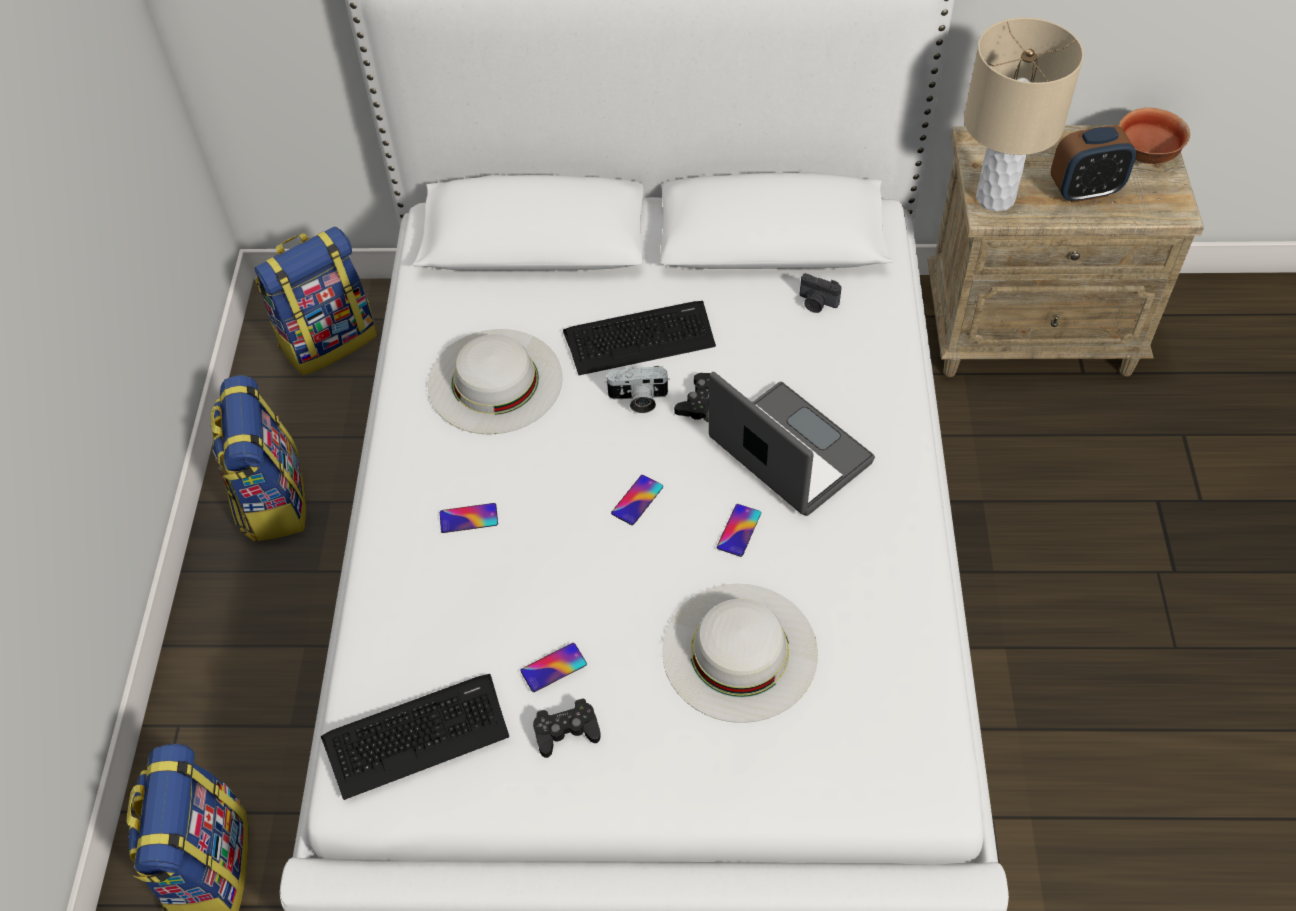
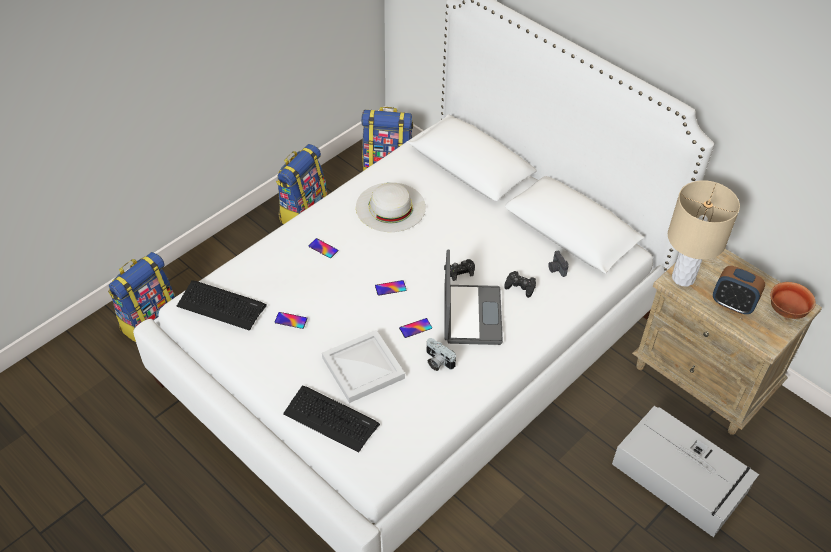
camera: 40 degrees right, 5 degrees down
(566, 731) = (270, 345): black game controller -> black game controller (520, 286)
(638, 399) = (436, 253): camera -> camera (437, 361)
(640, 338) = (465, 231): keyboard -> keyboard (331, 418)
(739, 651) = (362, 369): white hat -> white tray
(1141, 475) = (681, 479): none -> grey storage box

